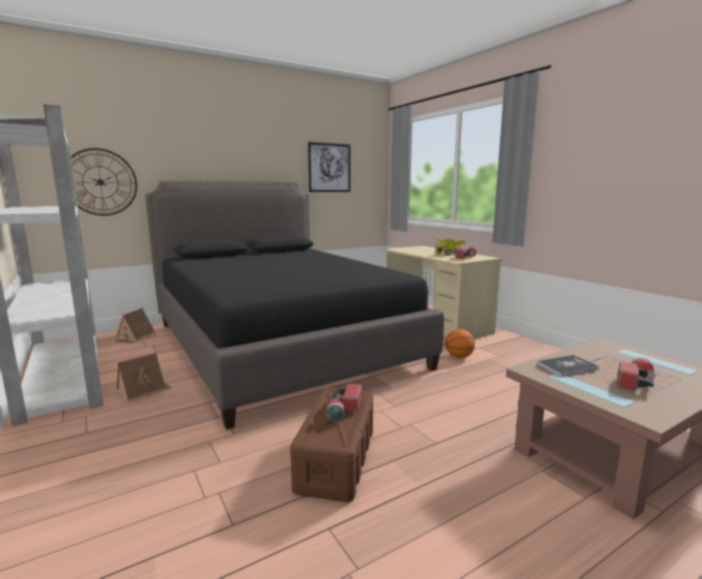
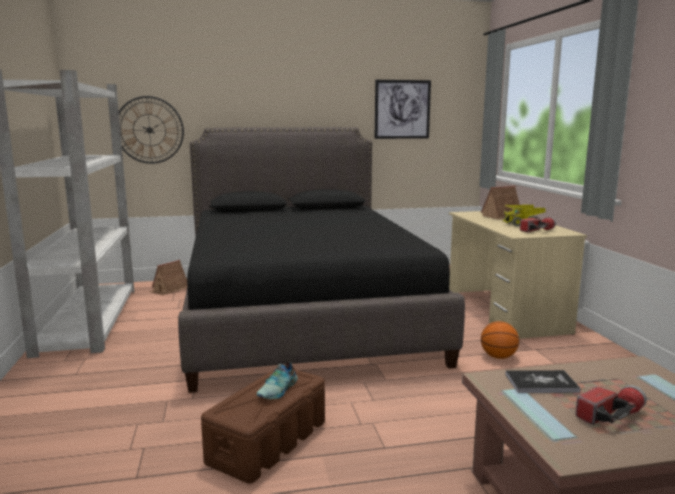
camera: 20 degrees right, 0 degrees up
(144, 390) = (144, 343): toy house -> toy house (502, 216)
(344, 409) = (279, 390): flashlight -> shoe

